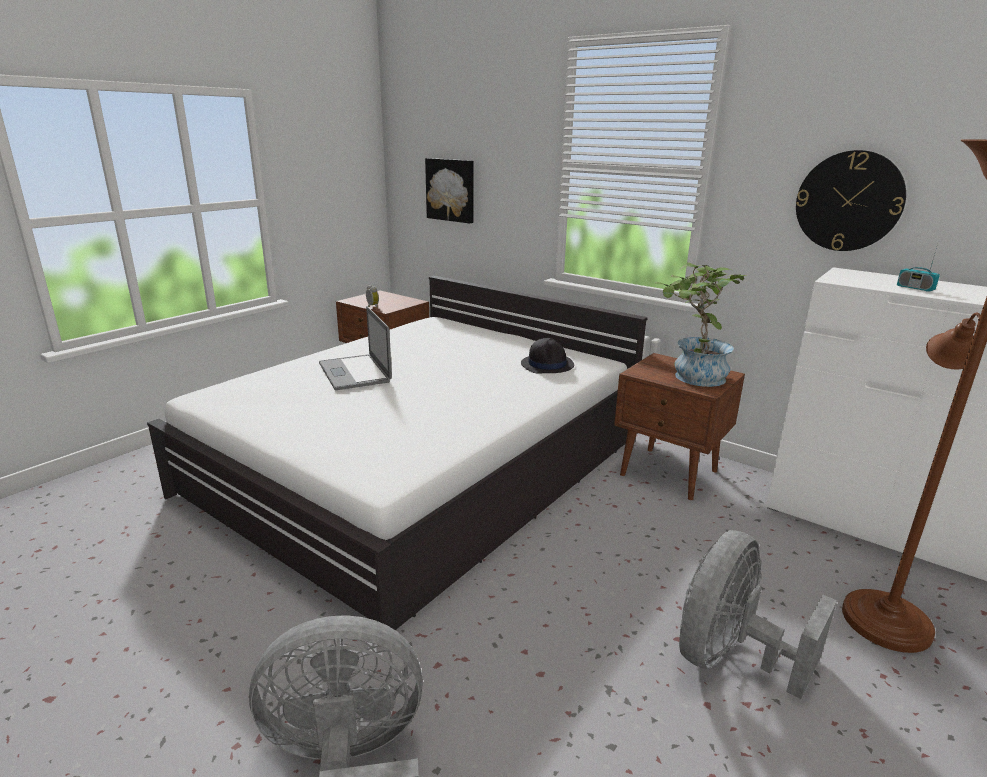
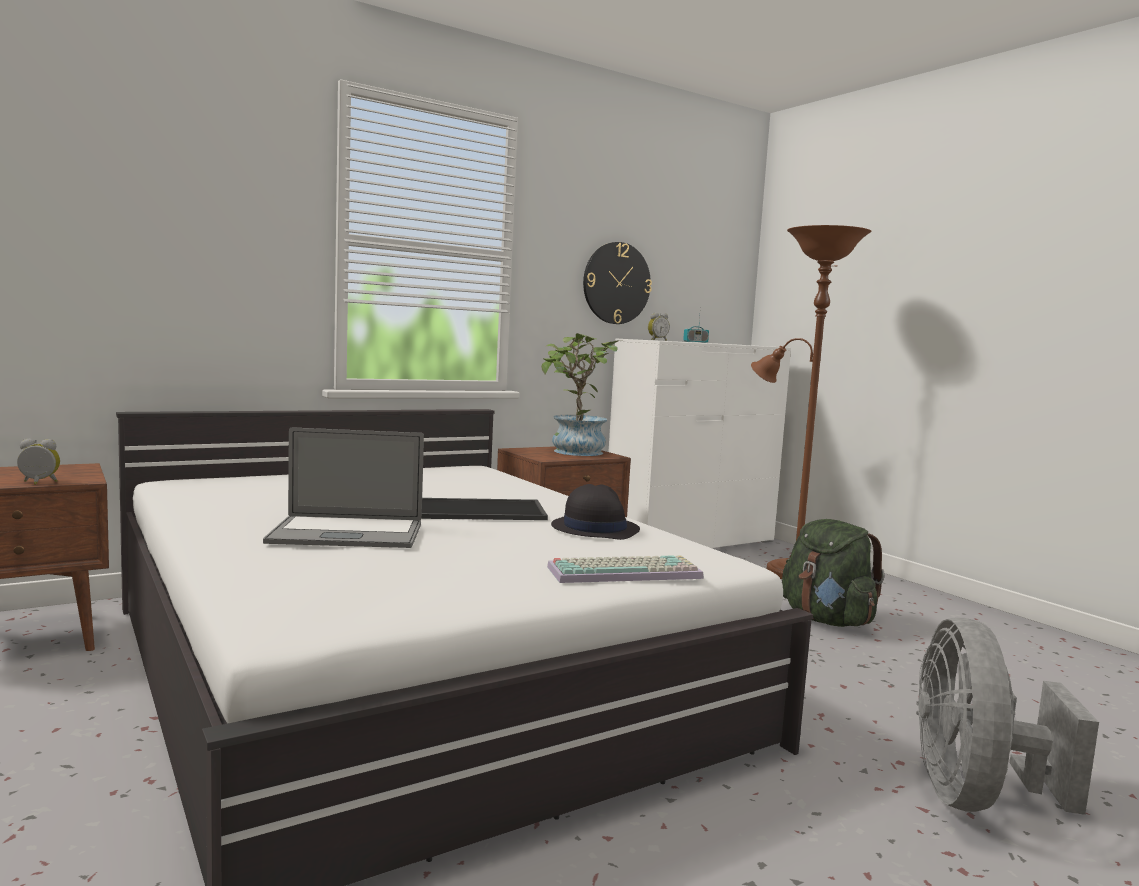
camera: 70 degrees left, 15 degrees down
(329, 450) = (625, 571): none -> keyboard
(451, 190) = (116, 264): picture -> none
(452, 388) = (481, 510): none -> tray
(547, 365) = (456, 478): black hat -> black hat (594, 528)
(730, 657) = (827, 620): grey fan -> green backpack
(848, 278) = (657, 340): none -> alarm clock

